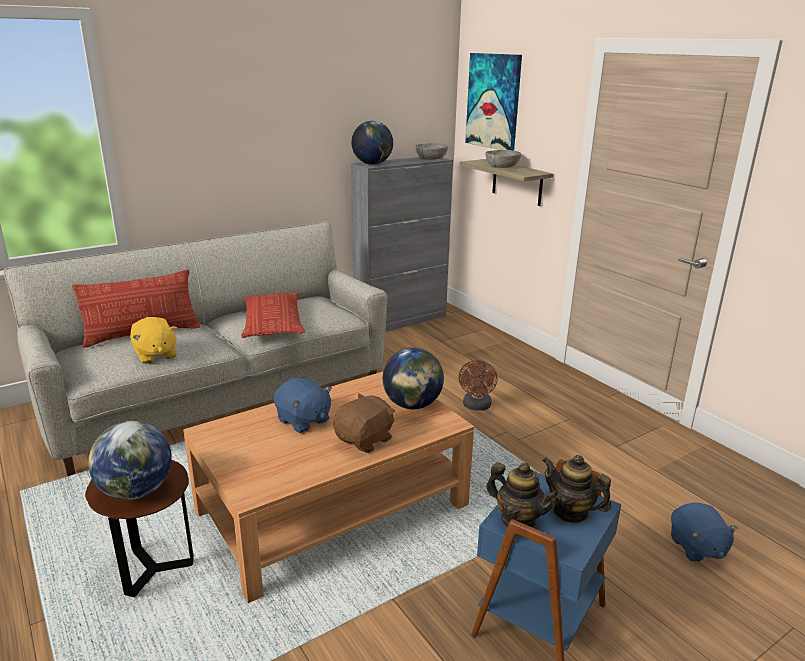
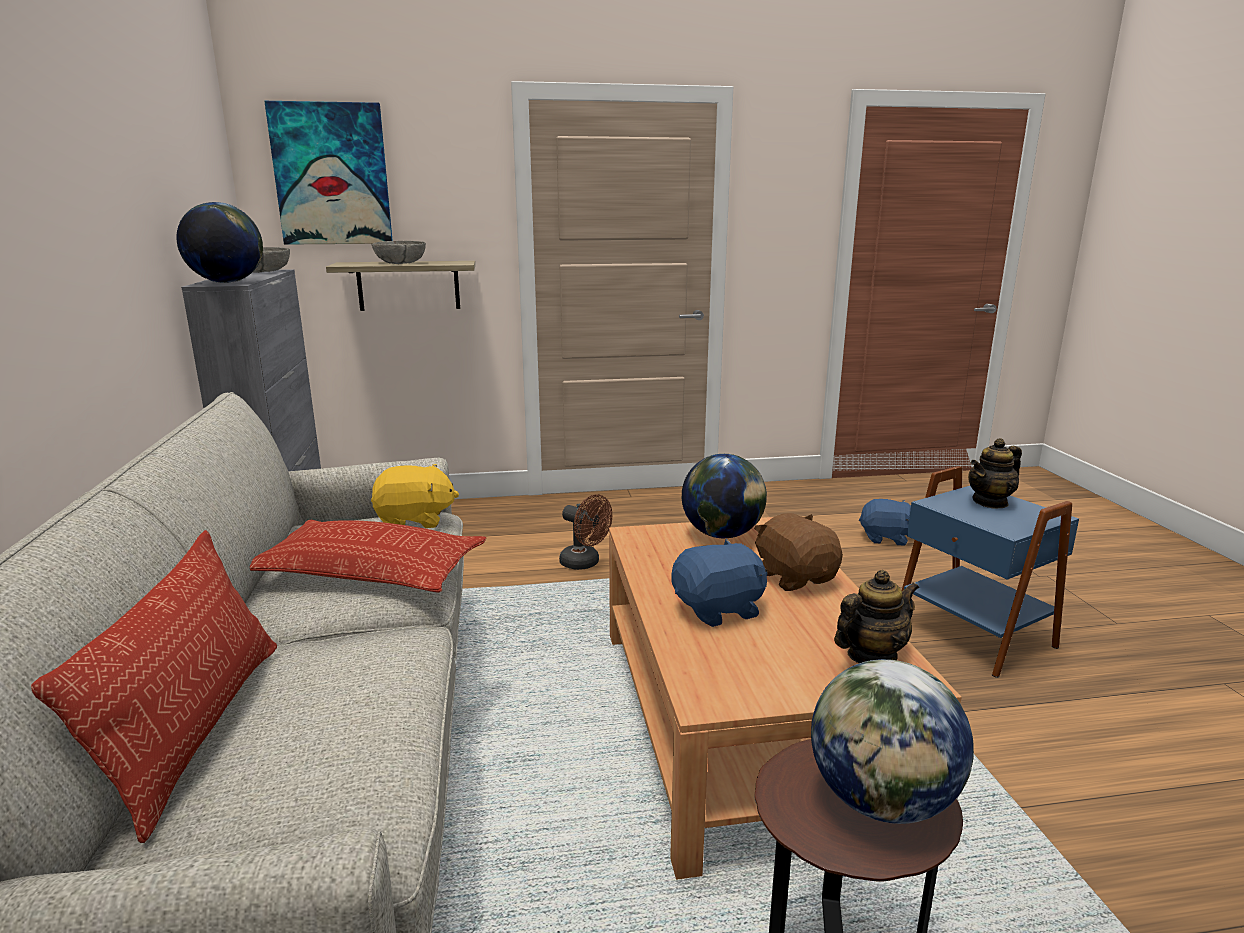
camera: 65 degrees left, 5 degrees down
(155, 355) = (371, 709): yellow plush toy -> yellow plush toy (415, 520)
(518, 520) = (1004, 523): teapot -> teapot (871, 656)

